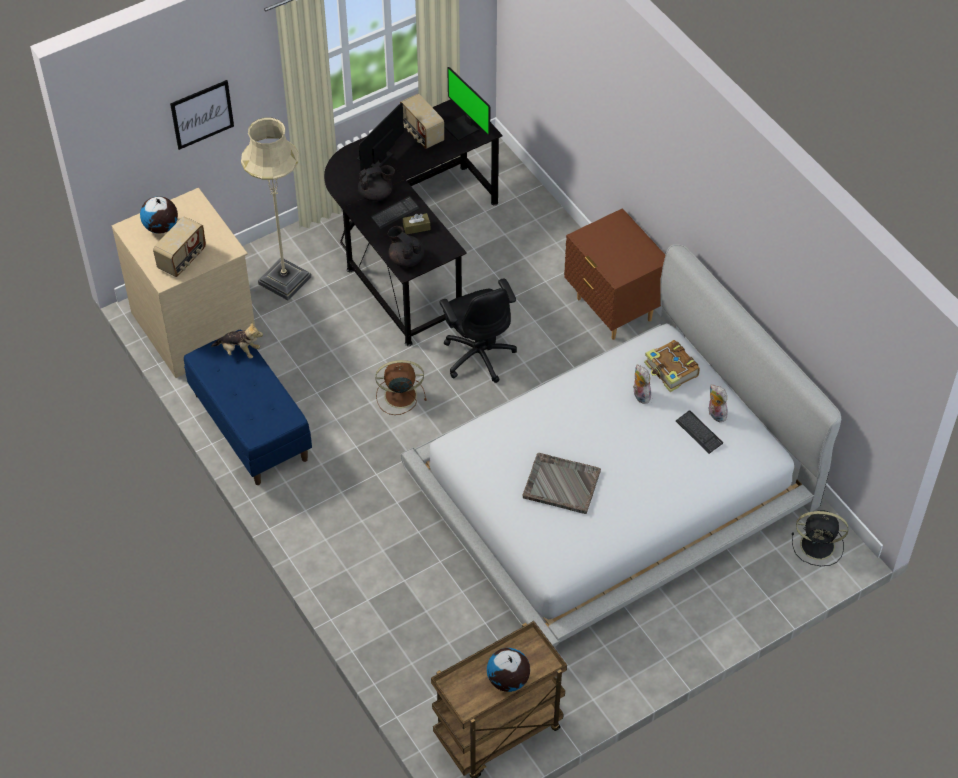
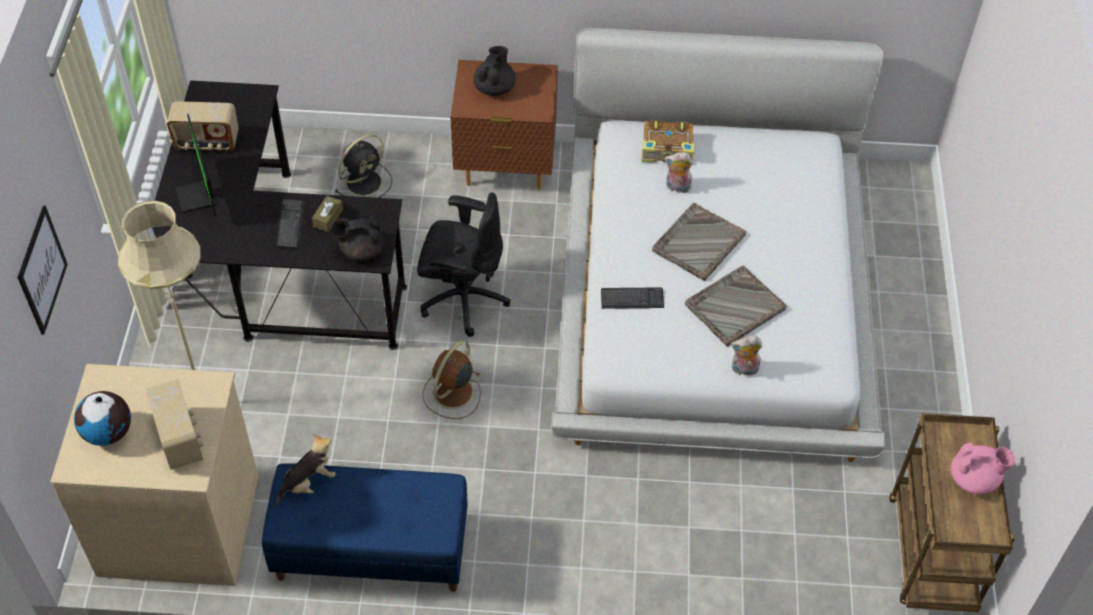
camera: 55 degrees left, 0 degrees up
(376, 194) = (248, 224): black teapot -> black teapot (494, 87)
(462, 128) = (235, 108): monitor -> none
(508, 680) = (974, 479): globe -> pink teapot
(599, 434) = (698, 243): none -> grey tray
(699, 433) = (757, 173): keyboard -> keyboard (632, 299)
(715, 414) = (744, 150): plush toy -> plush toy (744, 370)
(819, 545) = (891, 191): black fan -> black fan (365, 182)

